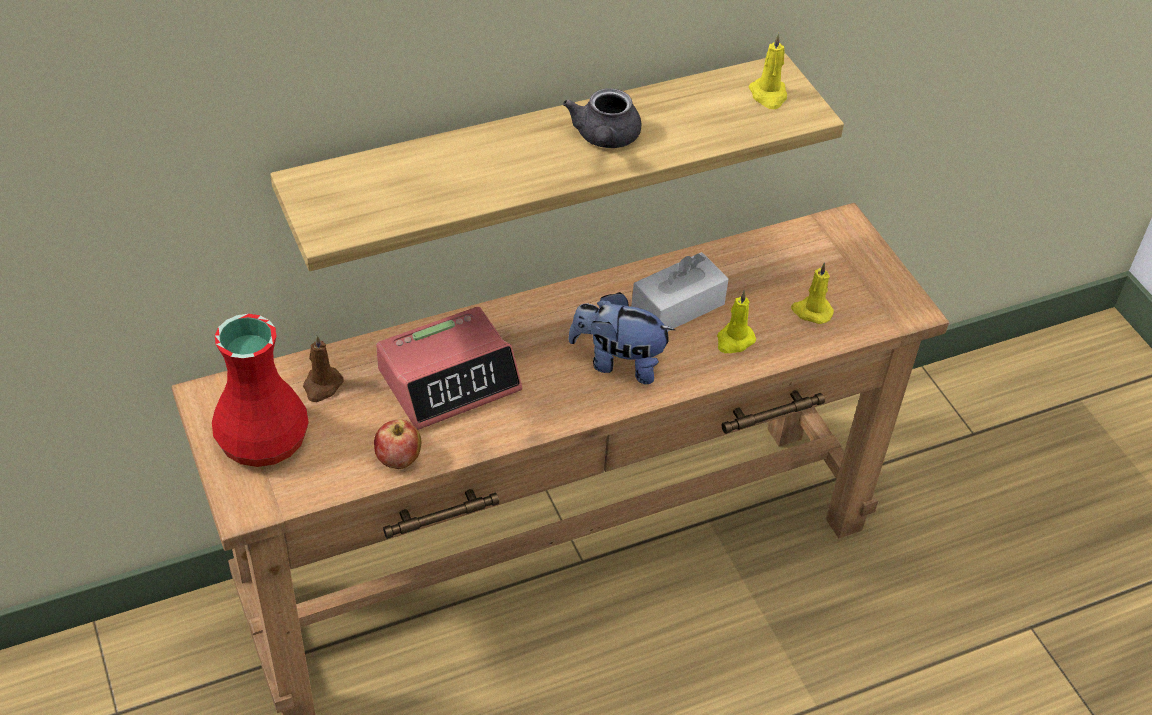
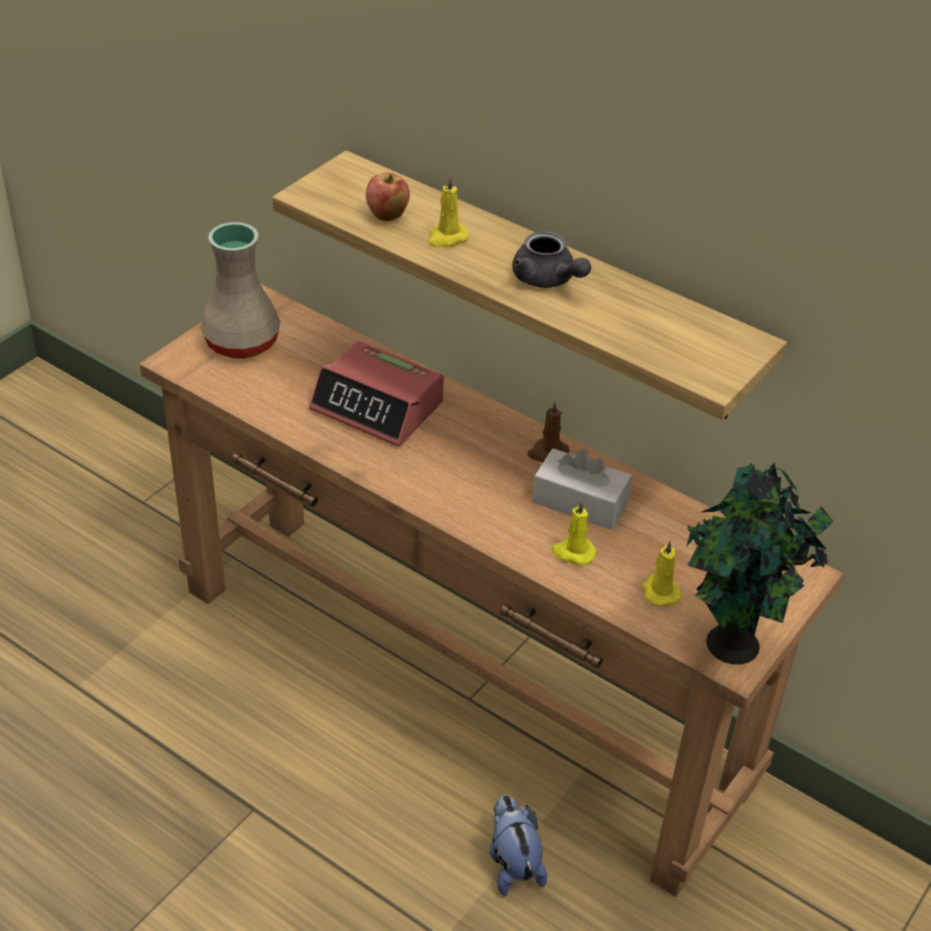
camera: 60 degrees right, 5 degrees down
(262, 438) = (243, 341): red vase -> beige vase
(322, 386) = (316, 347): brown candle -> brown candle (547, 453)
(398, 460) = (275, 413): apple -> apple (387, 216)
(604, 139) = (547, 280): grey teapot -> grey teapot turned 105 degrees counterclockwise
(618, 362) = (480, 491): plush toy -> plush toy (513, 863)
(768, 95) = (710, 349): yellow candle -> yellow candle (446, 238)
(896, 302) = (732, 648): none -> potted plant

